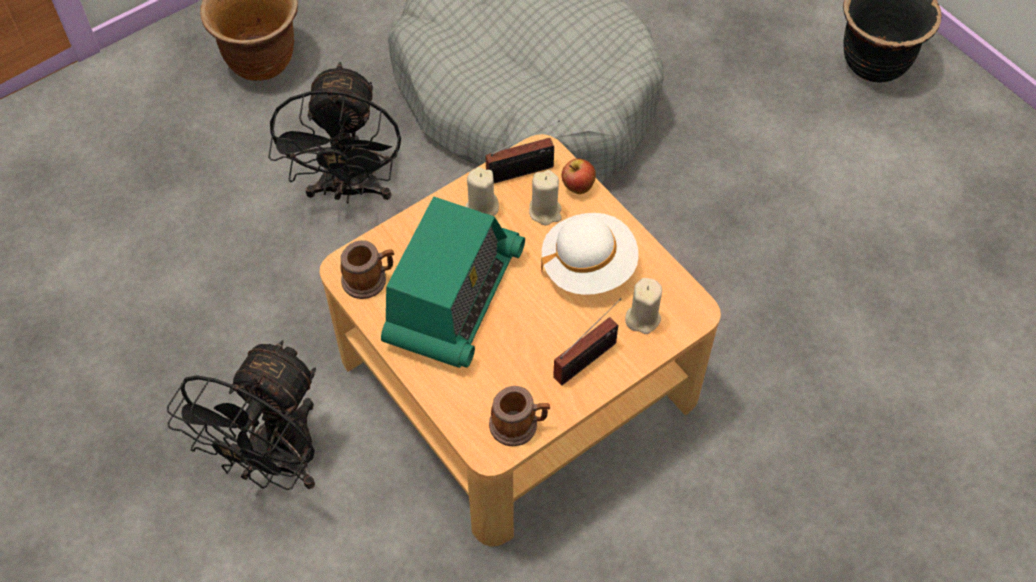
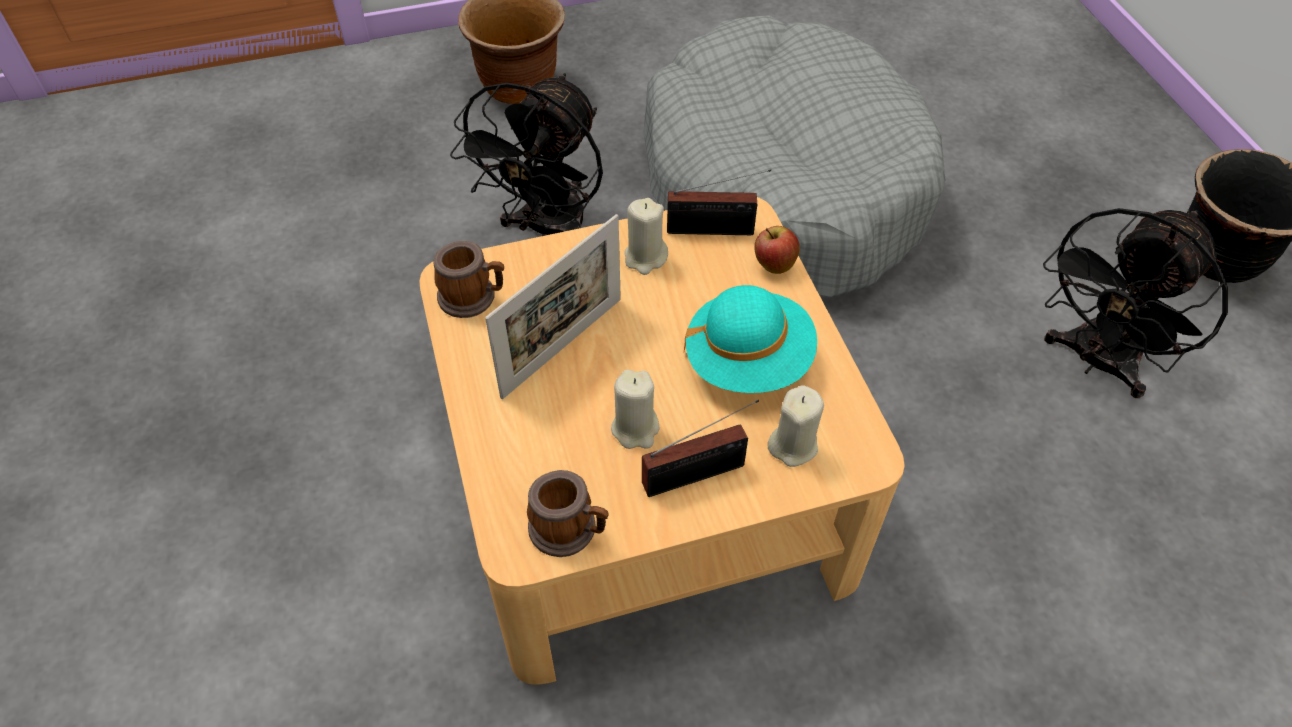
camera: 20 degrees right, 5 degrees down
(275, 462) = (327, 493): black fan -> black fan (1095, 362)
(453, 297) = (562, 347): radio -> picture frame
(545, 211) = (721, 281): beige candle -> beige candle (635, 428)
(588, 266) = (748, 360): white hat -> turquoise hat

